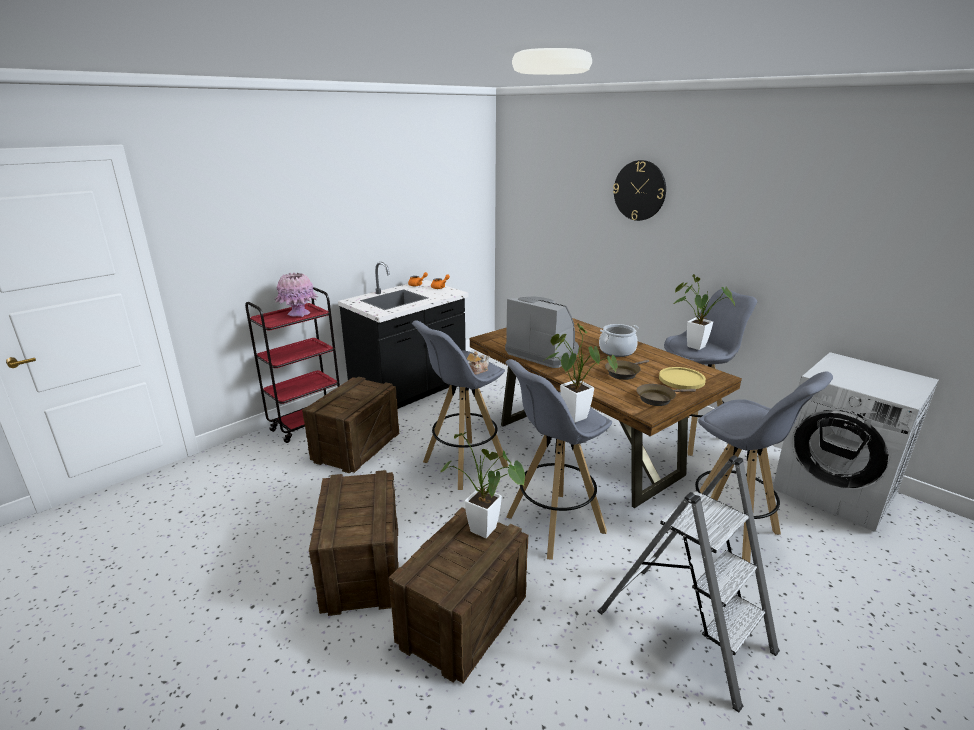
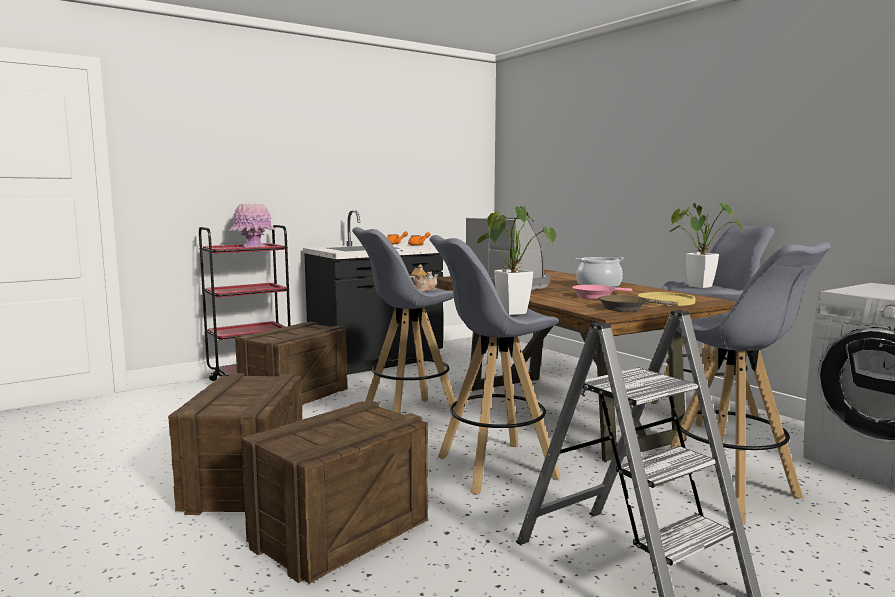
camera: 10 degrees right, 15 degrees down
(488, 532) = (380, 418): potted plant -> none
(624, 373) = (596, 296): brown frying pan -> pink frying pan
(639, 190) = (638, 130): wall clock -> none

